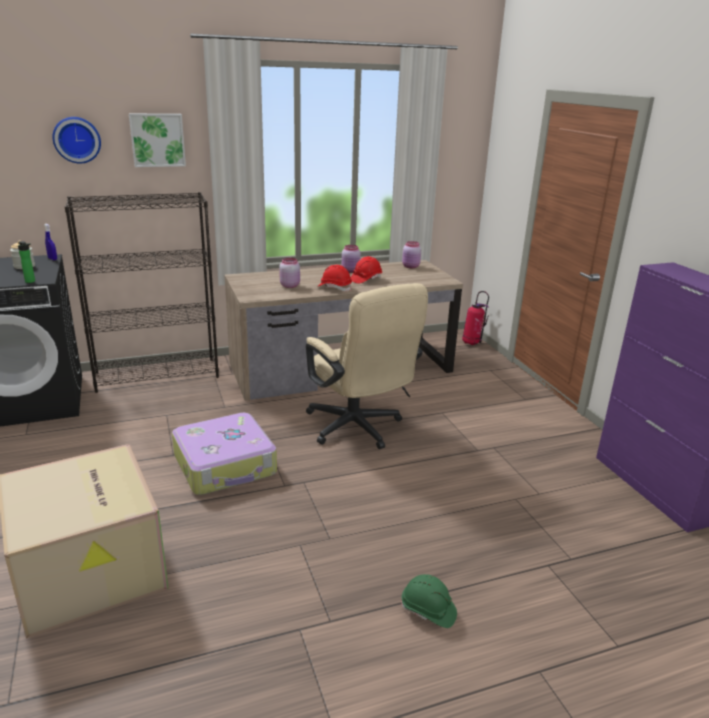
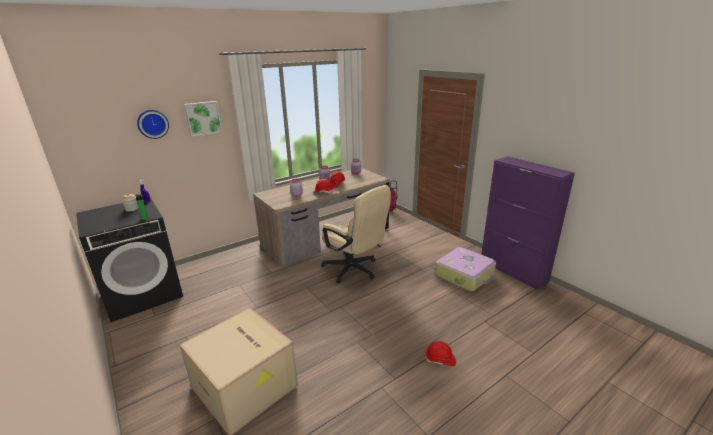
camera: 15 degrees left, 0 degrees up
(158, 375) = (219, 261): black bookcase -> none
(226, 465) = (292, 307): suitcase -> suitcase (465, 275)
(428, 610) = (440, 360): green hard hat -> red hard hat

